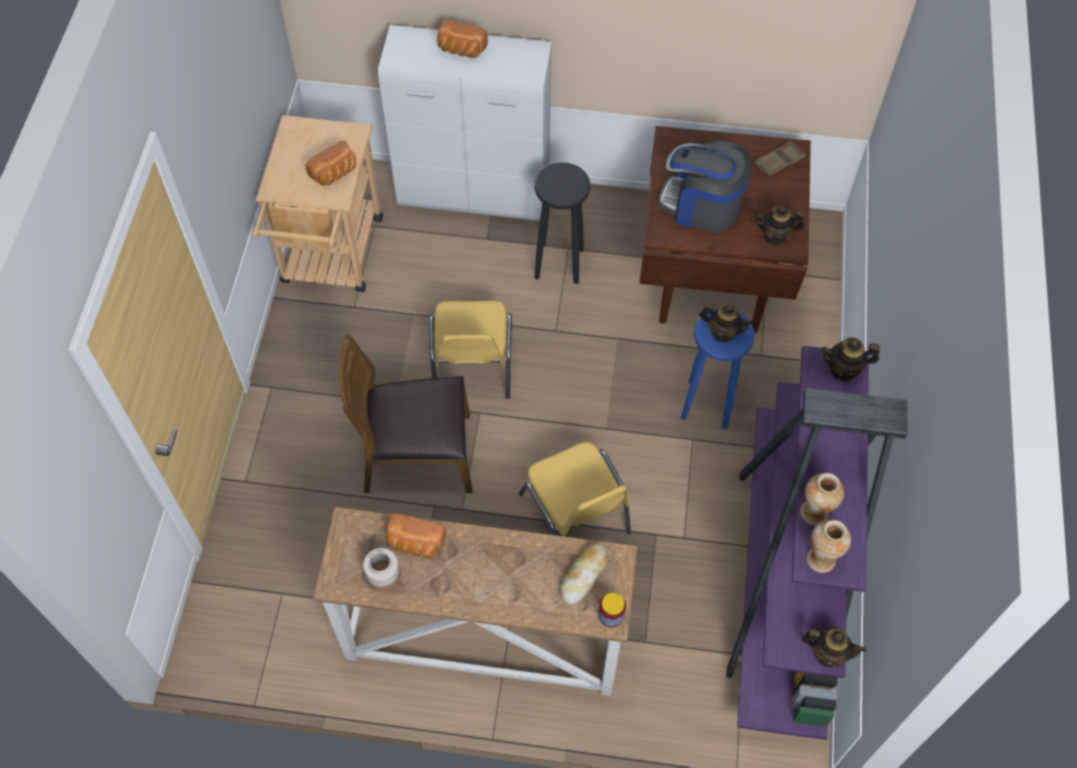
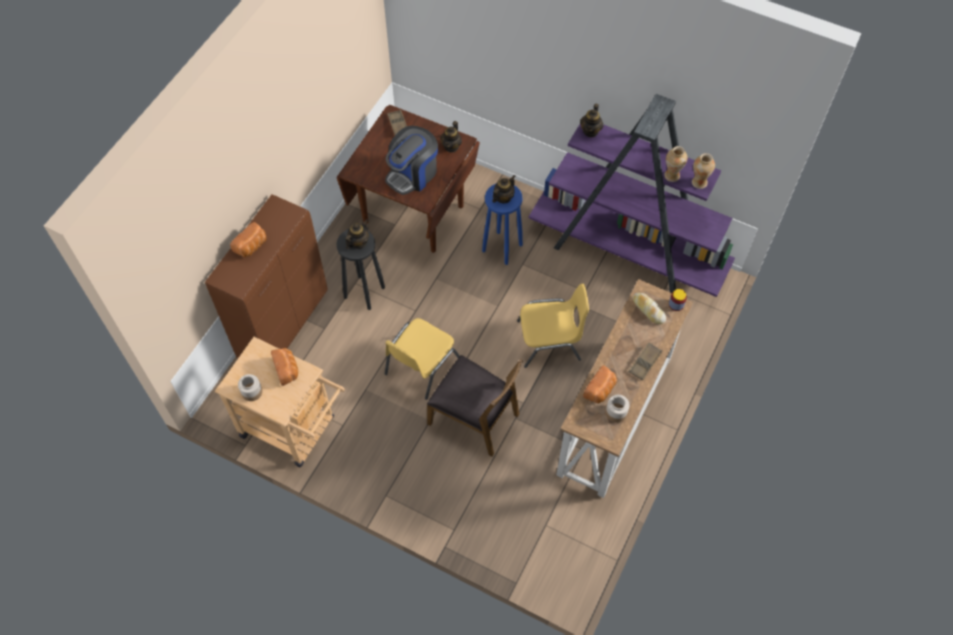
camera: 70 degrees left, 0 degrees up
(291, 150) = (252, 392): none -> jar
(416, 455) = (475, 418): brown chair -> brown chair turned 75 degrees counterclockwise
(472, 365) = (420, 366): yellow chair -> yellow chair turned 105 degrees clockwise
(475, 194) = (284, 324): white cabinet -> brown cabinet
(484, 594) = (645, 363): none -> brown tray
(827, 653) = (718, 220): teapot -> teapot (358, 242)

